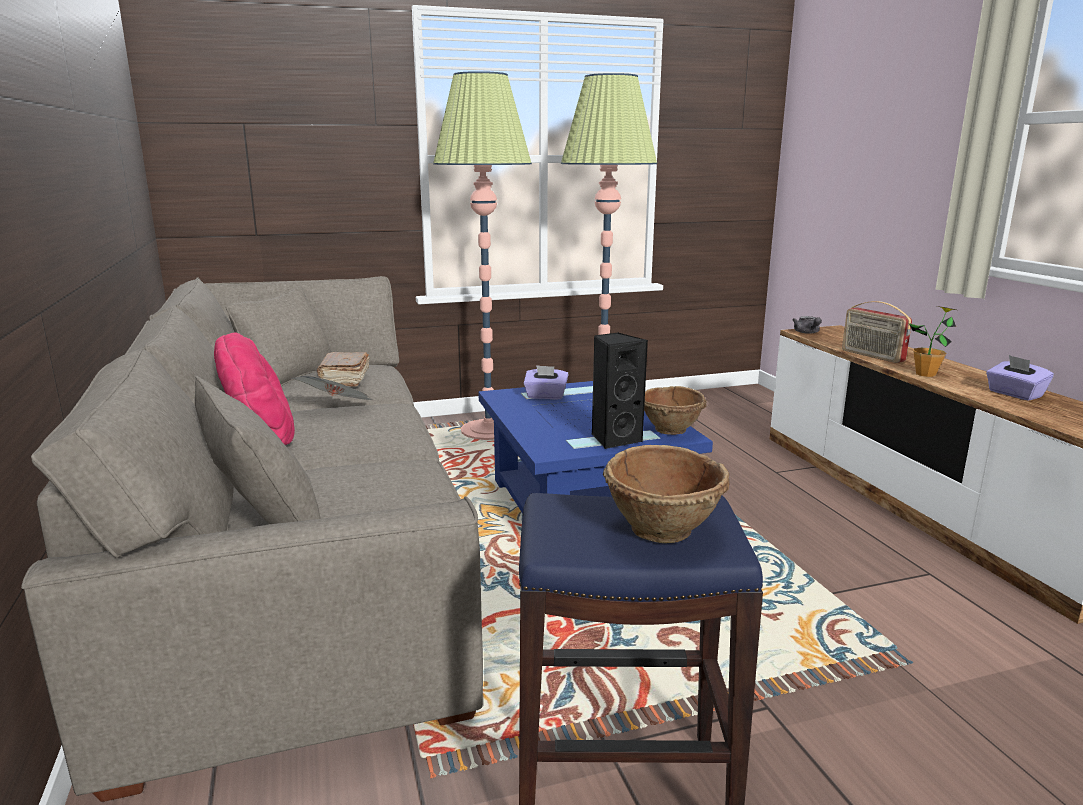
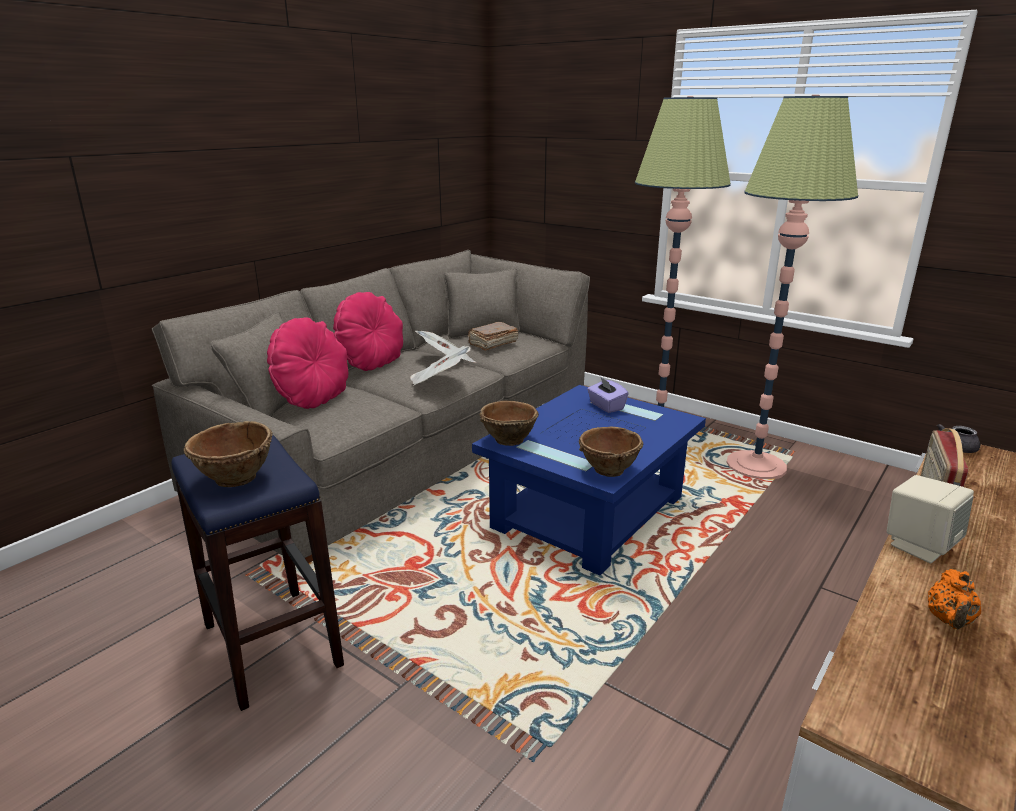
camera: 55 degrees right, 5 degrees up
(320, 494) = (313, 401): none -> pink pillow
(396, 423) = (439, 381): none -> newspaper
(554, 446) = (508, 440): none -> brown bowl
(614, 439) = (554, 455): black speaker -> none
(925, 374) = (919, 545): potted plant -> beige speaker
(1014, 394) = (949, 621): purple tissue box -> orange teapot

